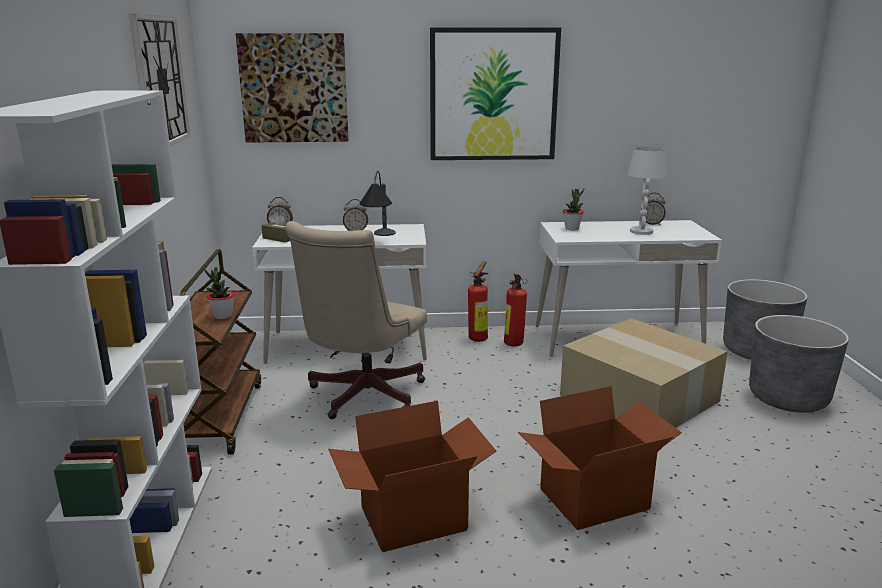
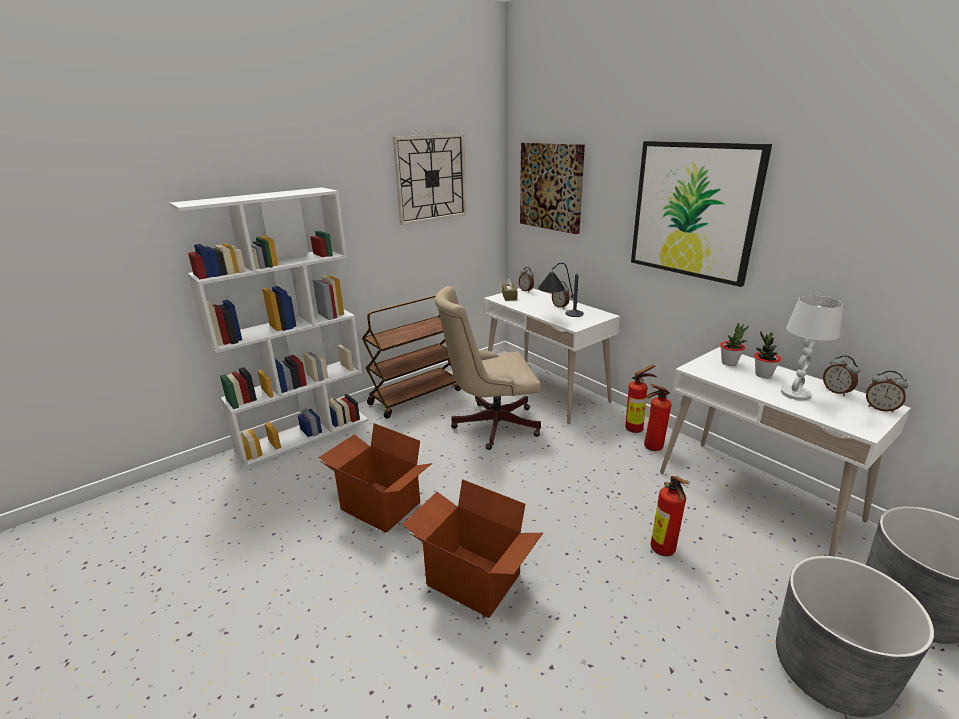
camera: 55 degrees right, 5 degrees up
(222, 316) = (412, 335): potted plant -> potted plant (763, 375)
(641, 398) = (663, 551): cardboard box -> fire extinguisher
(684, 224) = (880, 408): none -> alarm clock

